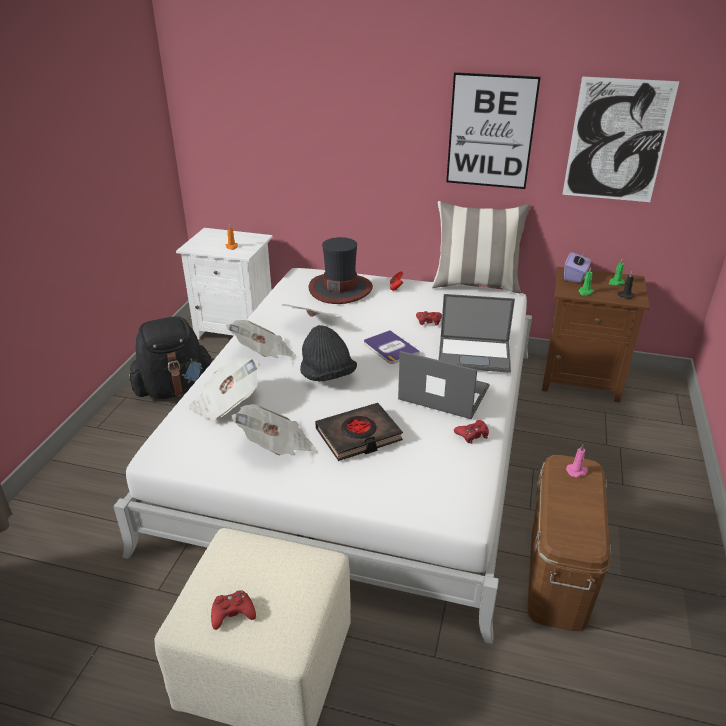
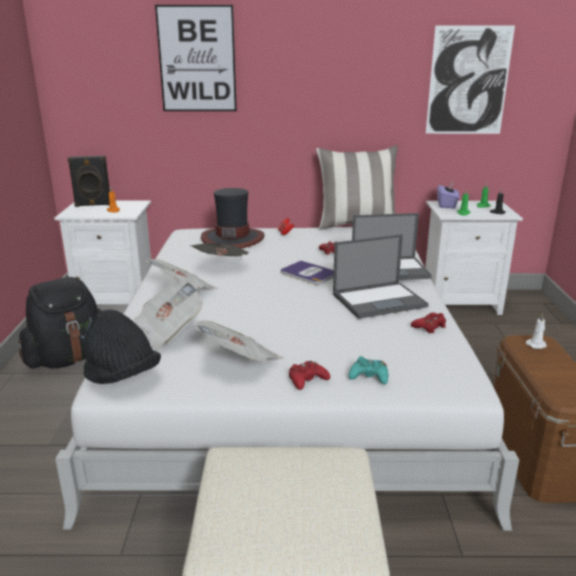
camera: 15 degrees left, 10 degrees down
(216, 236) = (93, 205): none -> black speaker
(232, 613) = (273, 526): red game controller -> red game controller (307, 380)
(327, 375) = (260, 299): black hat -> black hat (122, 376)
(358, 436) = (320, 341): black book -> none
(381, 484) = (369, 376): none -> turquoise game controller
(442, 393) = (380, 300): laptop -> laptop turned 150 degrees clockwise
(490, 132) = (359, 80): picture -> picture (197, 59)
(577, 471) = (537, 345): pink candle -> white candle
(580, 379) = (459, 302): brown nightstand -> white nightstand

